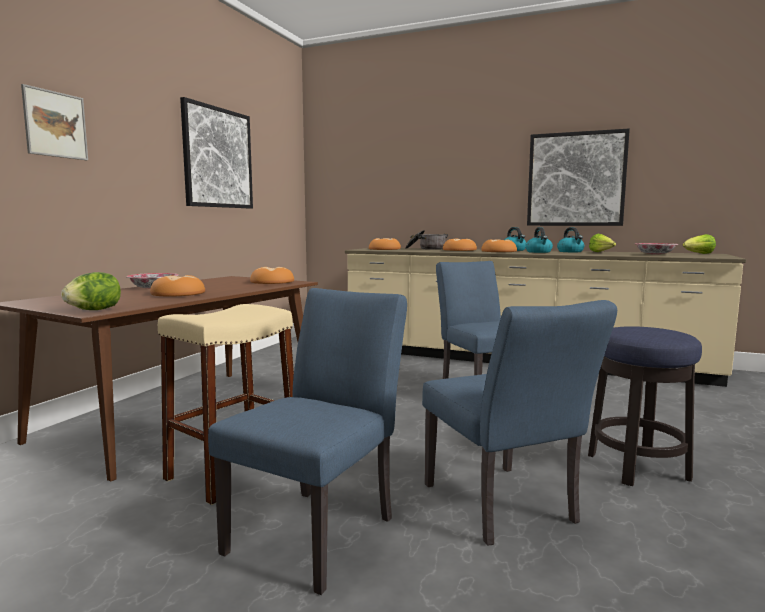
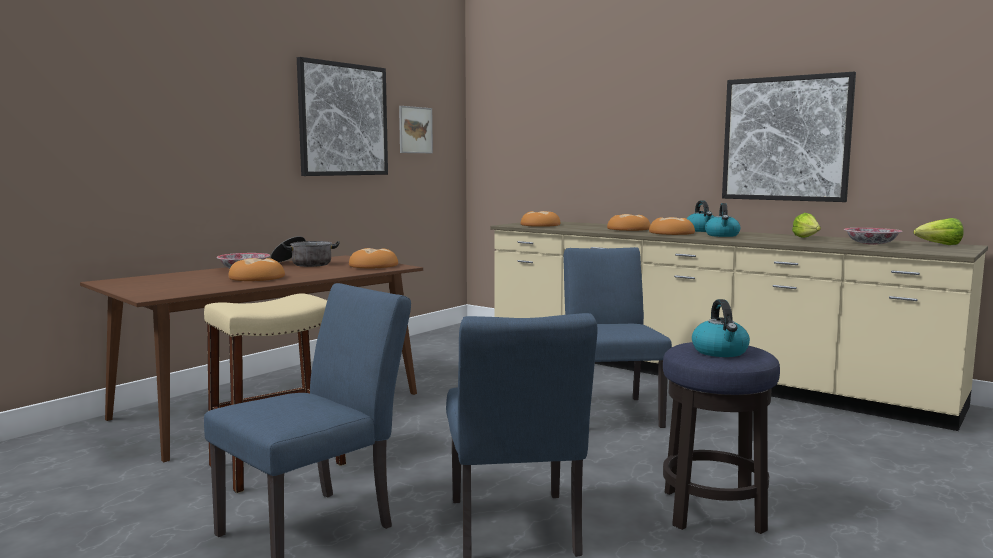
camera: 15 degrees right, 0 degrees up
(55, 124) = (154, 102): picture -> picture (415, 130)
(94, 310) = (157, 294): lettuce -> none
(426, 249) = (594, 225): cooking pot -> cooking pot (303, 264)
(570, 251) = (768, 236): kettle -> kettle (720, 352)

